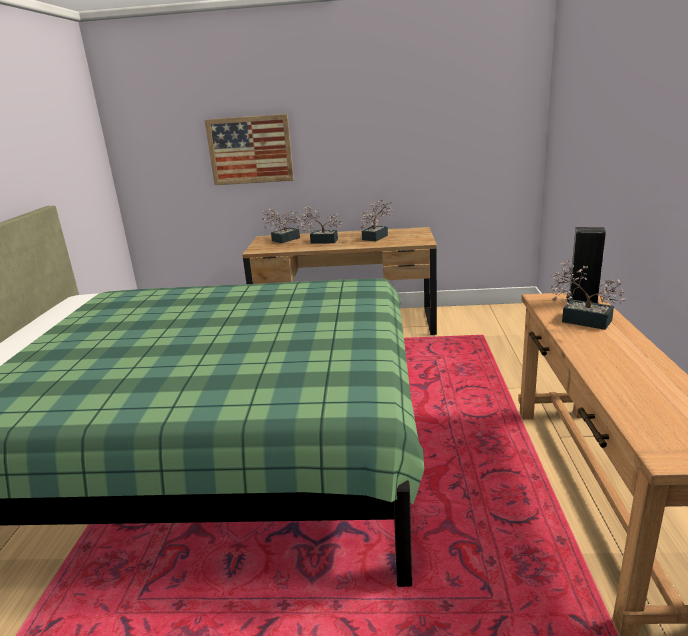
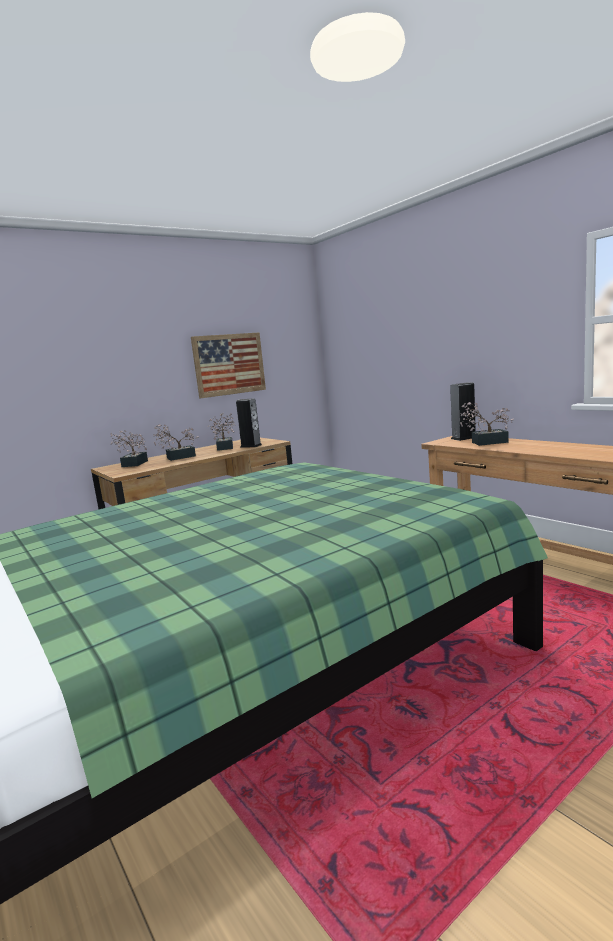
camera: 40 degrees left, 10 degrees down
(250, 150) = (76, 375): picture -> picture (229, 364)
(395, 242) = (251, 446): none -> speaker

